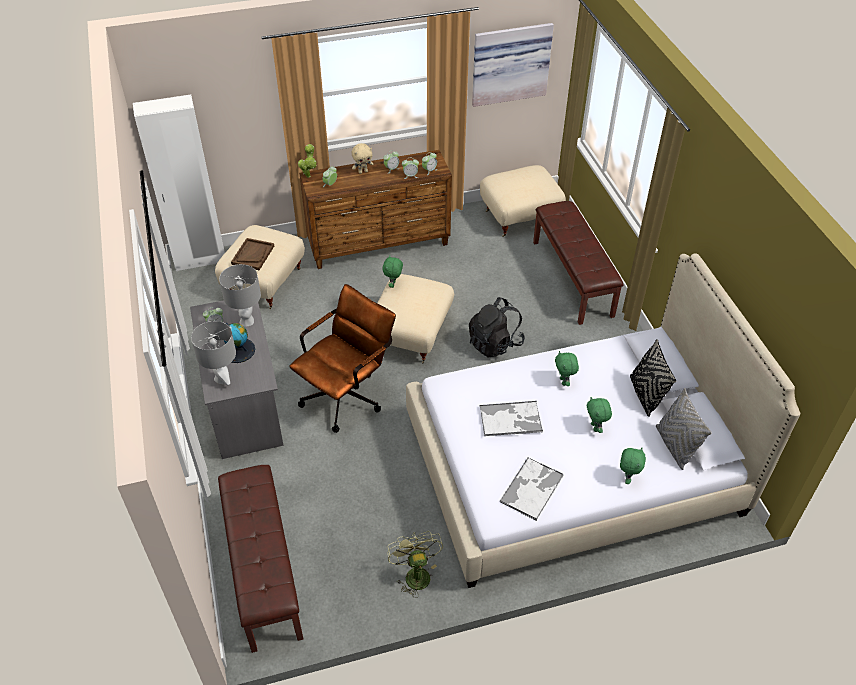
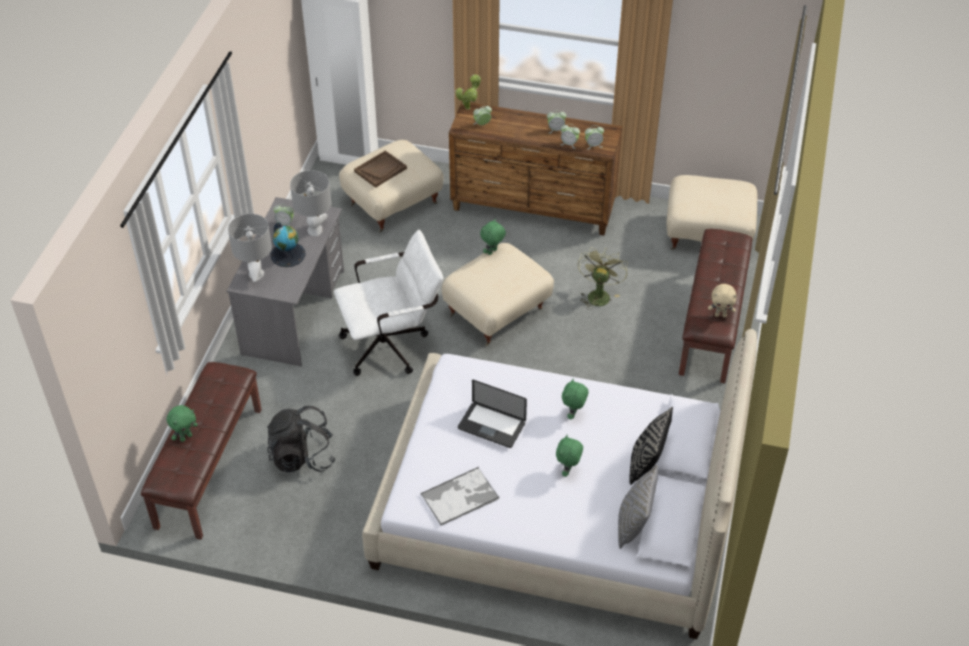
camera: 30 degrees right, 0 degrees up
(347, 394) = (392, 345): brown office chair -> white office chair
(363, 171) = (525, 122): beige plush toy -> beige plush toy (720, 315)
(415, 573) = (333, 533): green fan -> green fan (598, 294)
(495, 343) = (574, 357): black backpack -> black backpack (302, 457)
(510, 63) = (726, 56): picture -> none
(511, 419) = (491, 426): tray -> laptop
(627, 477) = (560, 530): green plush toy -> green plush toy (186, 437)

